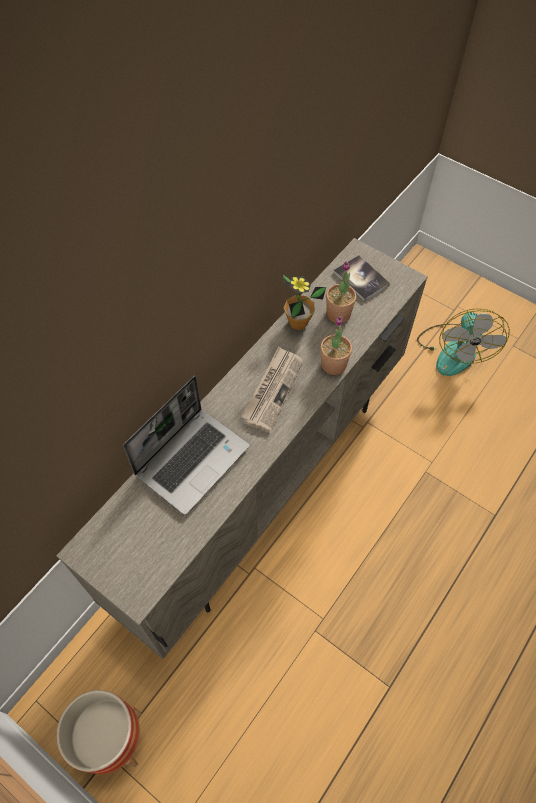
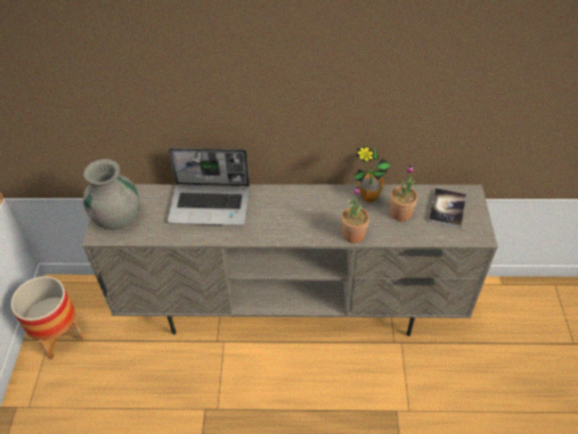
camera: 55 degrees right, 10 degrees down
(129, 563) = (117, 217): none -> grey vase
(272, 390) = (299, 214): newspaper -> none
(454, 350) = (533, 366): fan -> none

